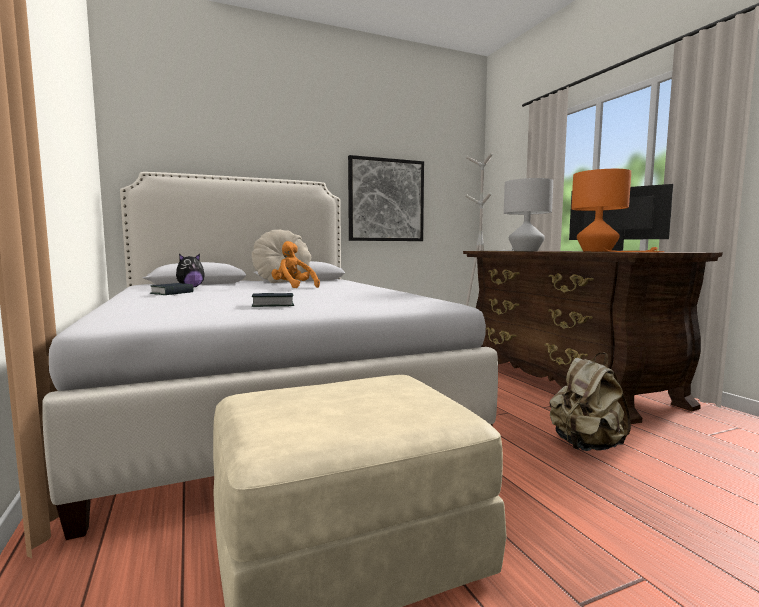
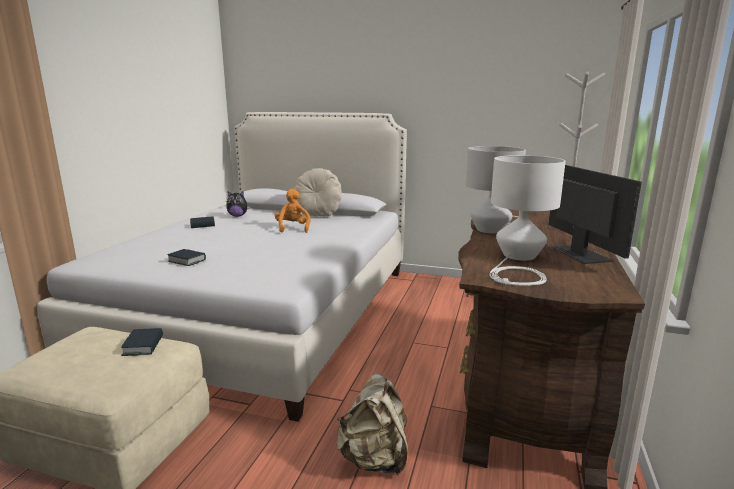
camera: 40 degrees right, 10 degrees up
(374, 383) = (143, 346): none -> book
(386, 200) = (464, 128): picture -> none
(612, 251) = (518, 263): orange table lamp -> white table lamp

